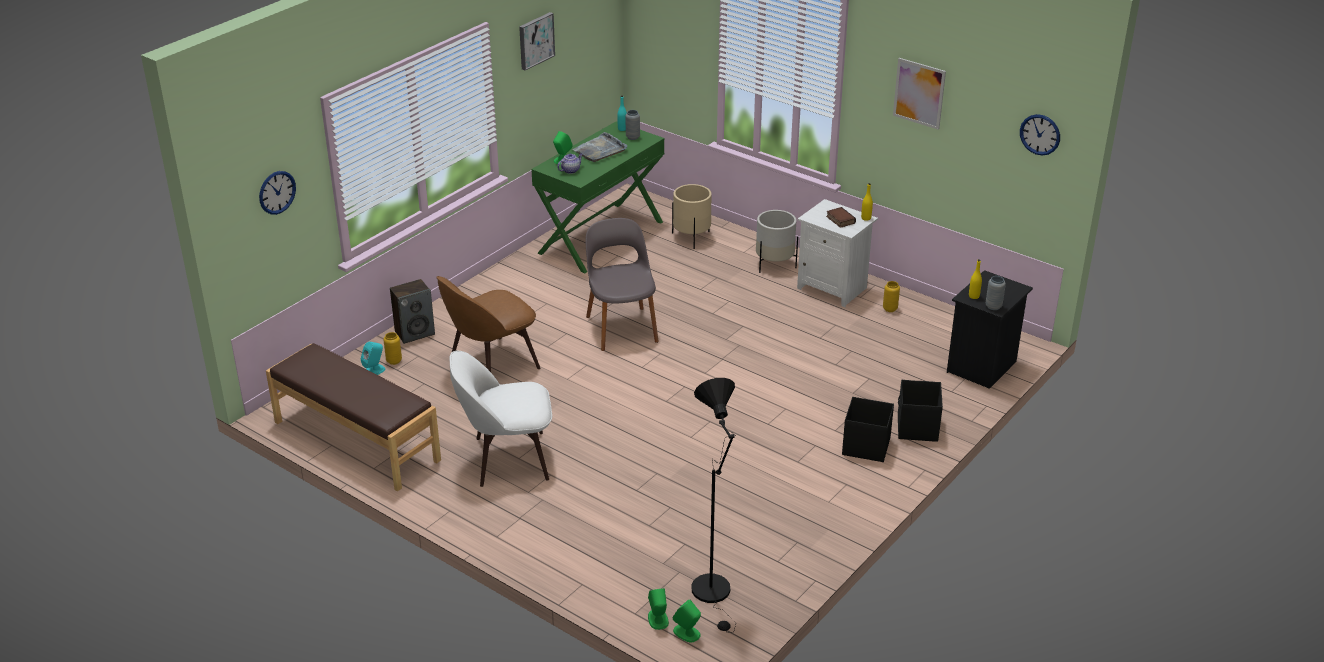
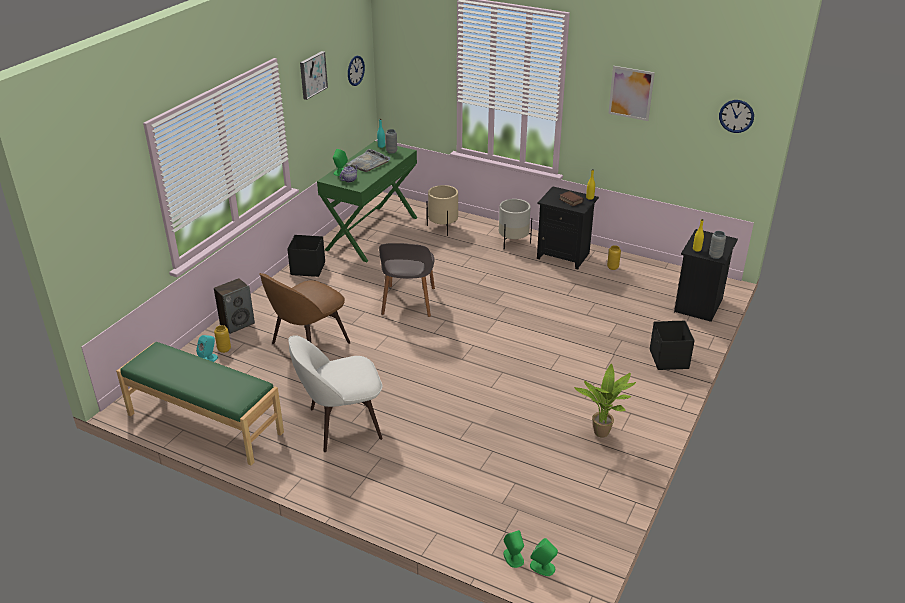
camera: 10 degrees left, 0 degrees up
(277, 192) = (112, 210): wall clock -> wall clock (355, 70)
(355, 441) = (204, 424): brown bench -> green bench
(621, 327) = (408, 302): grey chair -> grey chair turned 150 degrees counterclockwise
(714, 594) = (555, 526): black floor lamp -> none
(804, 504) = (603, 435): none -> potted plant
(833, 288) = (564, 255): white nightstand -> black nightstand
(865, 446) = (634, 379): black storage box -> black storage box (307, 268)

